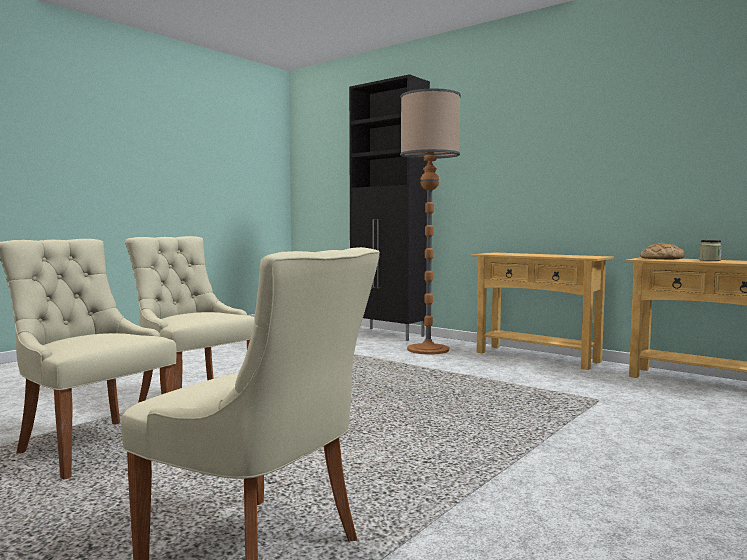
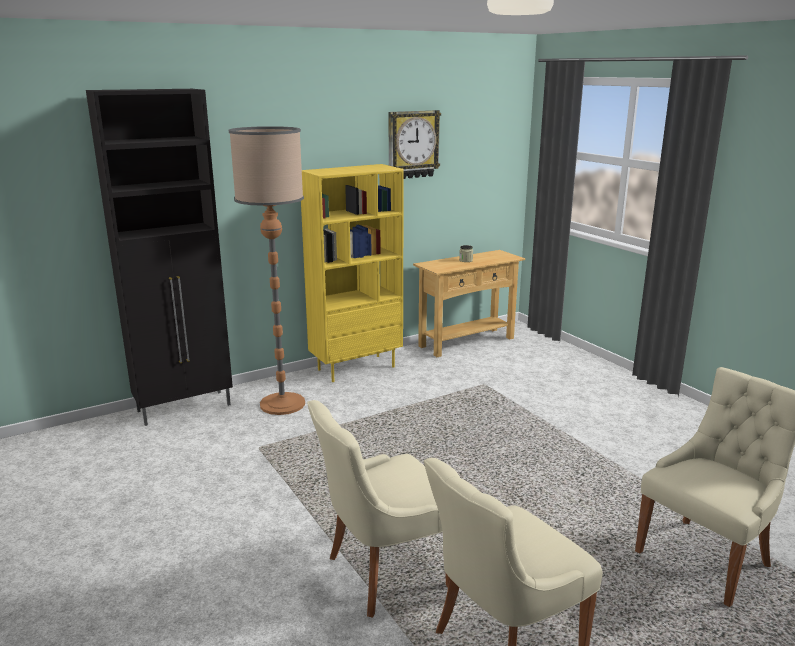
camera: 70 degrees left, 15 degrees up
(537, 357) = (356, 368): beige console table -> yellow bookcase
(650, 111) = (412, 144): none -> wall clock
(661, 259) = (442, 265): bread -> none

